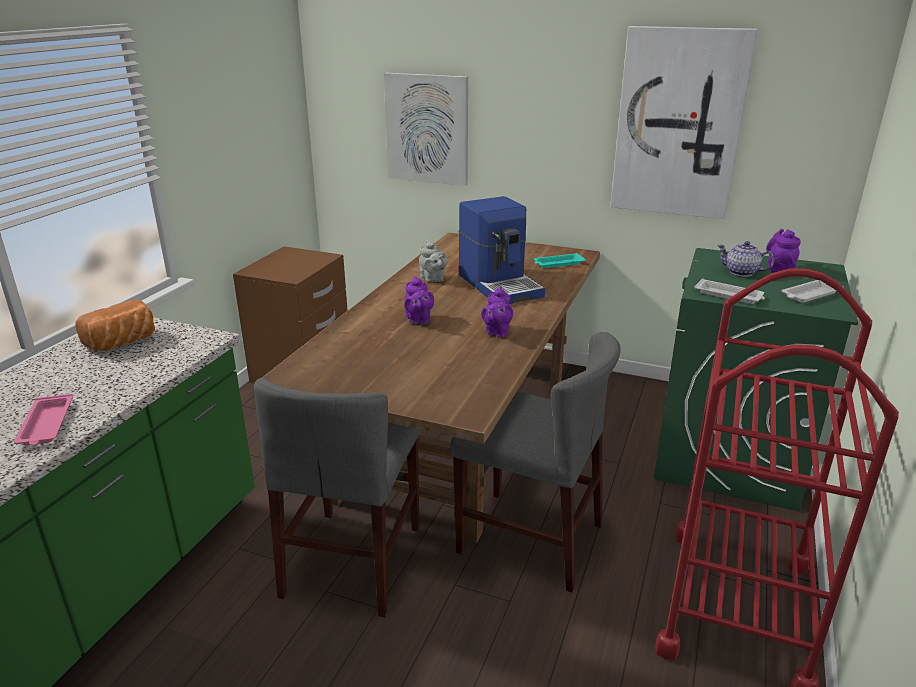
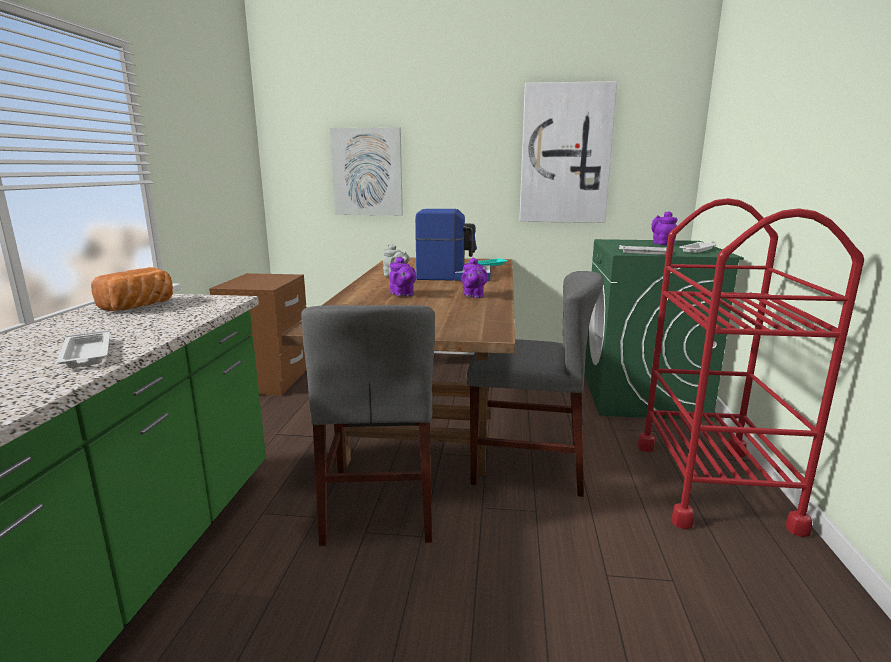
camera: 15 degrees left, 10 degrees down
(46, 425) = (87, 354): pink tray -> white tray
(500, 285) = (453, 276): coffee machine -> coffee machine turned 45 degrees counterclockwise
(741, 272) = (639, 245): teapot -> none

